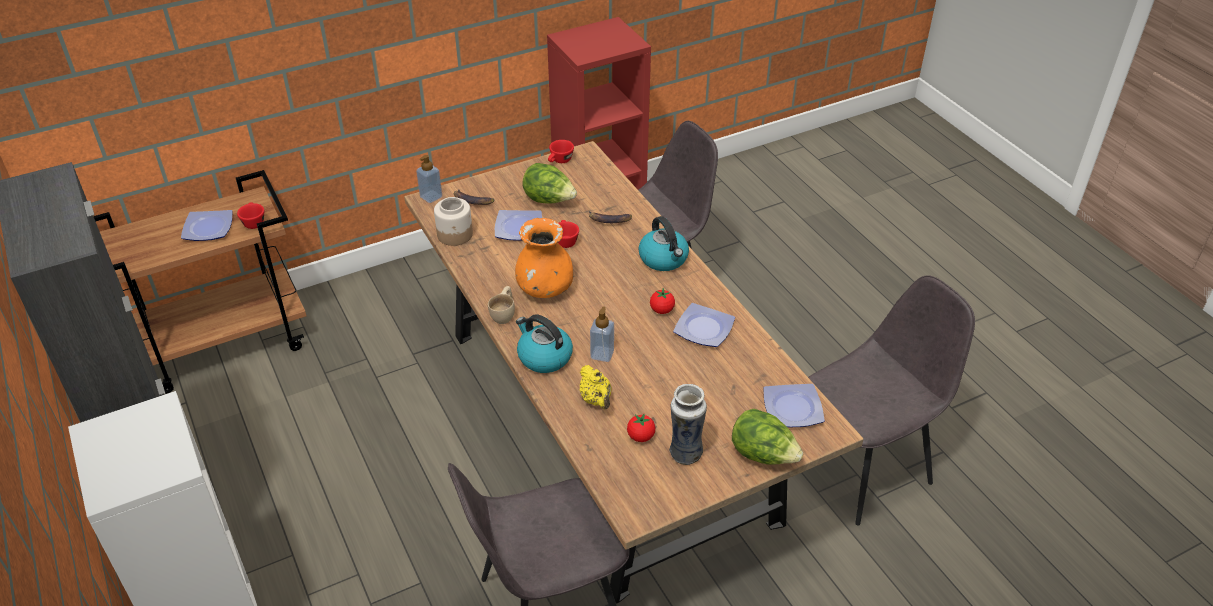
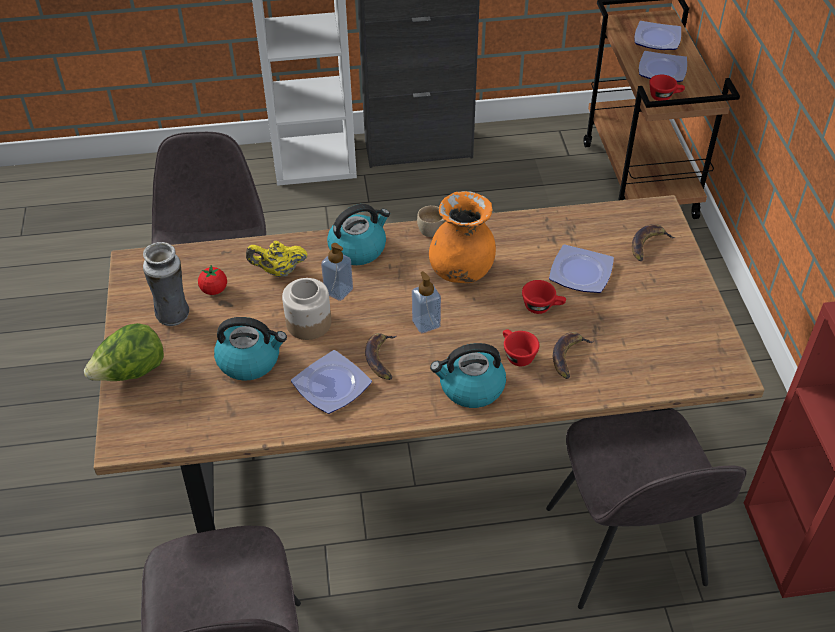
camera: 110 degrees right, 5 degrees up
(431, 197) = (665, 214): soap dispenser -> soap dispenser (426, 323)
(455, 235) = (585, 221): jar -> jar (308, 323)
(549, 200) = (628, 311): lettuce -> none
(560, 161) = (717, 341): red cup -> red cup (516, 355)
(662, 310) = (380, 358): tomato -> banana
(706, 383) = (250, 360): none -> kettle
(793, 407) = (172, 422): plate -> plate (658, 40)

